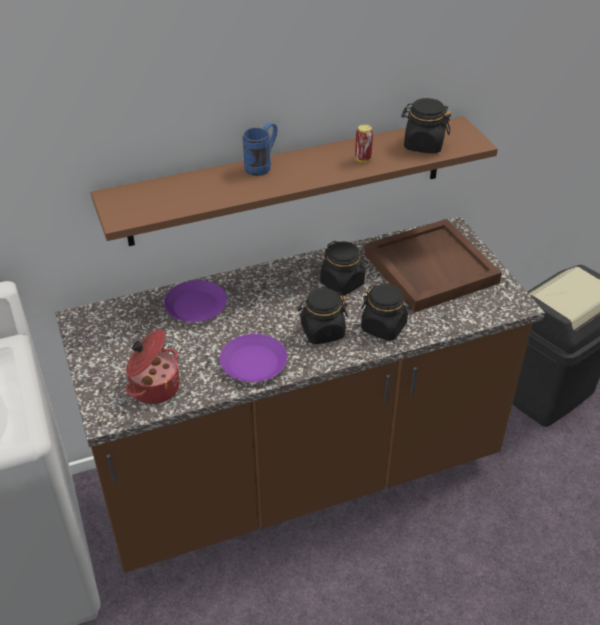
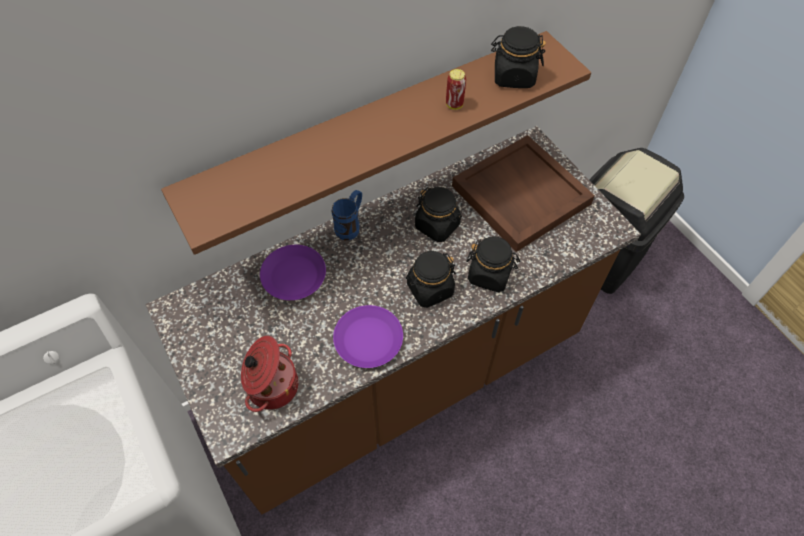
camera: 10 degrees left, 15 degrees up
(262, 166) = (347, 127): blue mug -> blue mug (351, 226)

